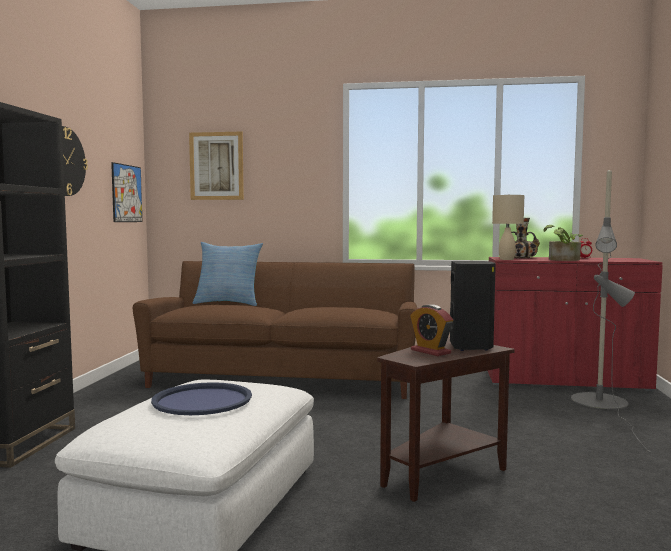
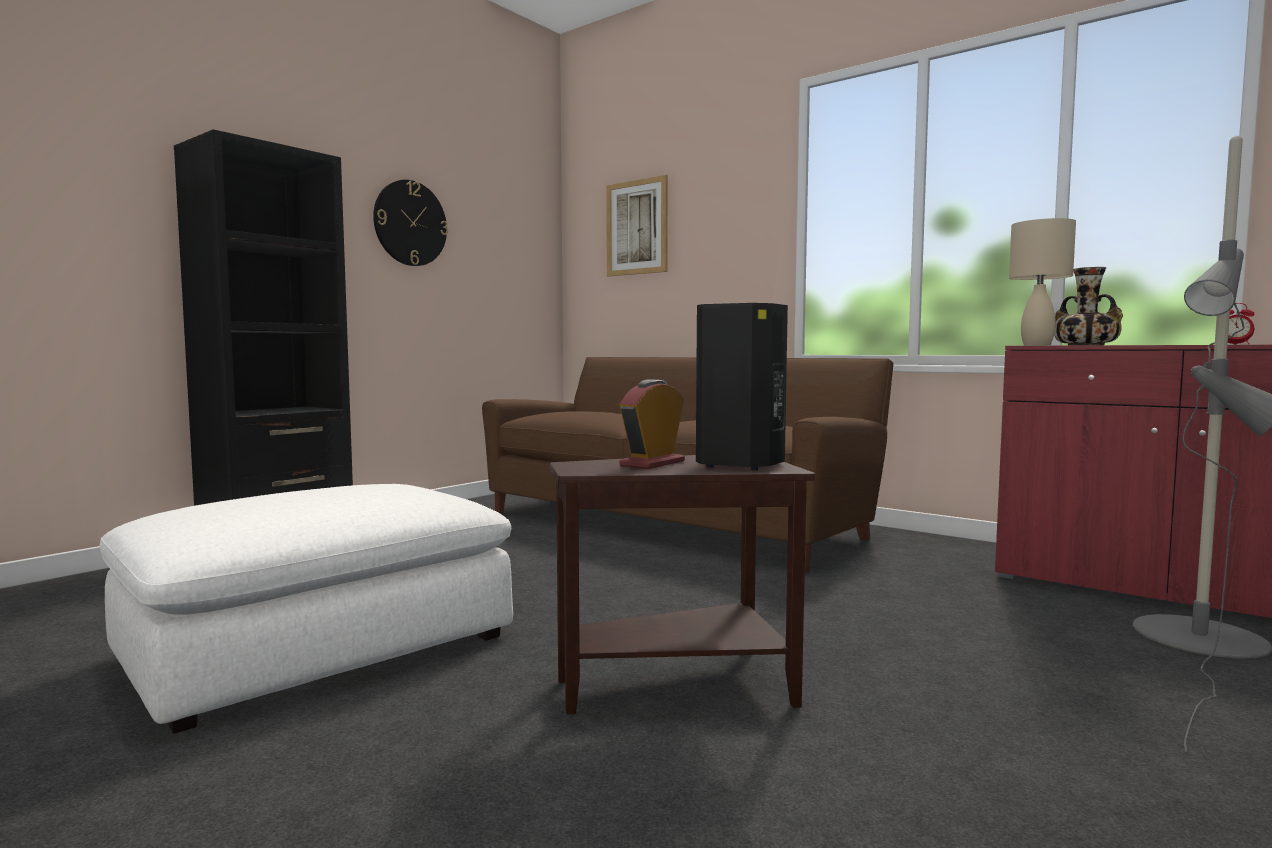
camera: 30 degrees right, 0 degrees up
(127, 193) = (524, 269): picture -> none
(202, 400) = (309, 498): blue tray -> none
(228, 303) = (615, 412): pillow -> none
(430, 351) = (652, 463): alarm clock -> alarm clock turned 45 degrees clockwise
(562, 260) = (1157, 344): potted plant -> none

